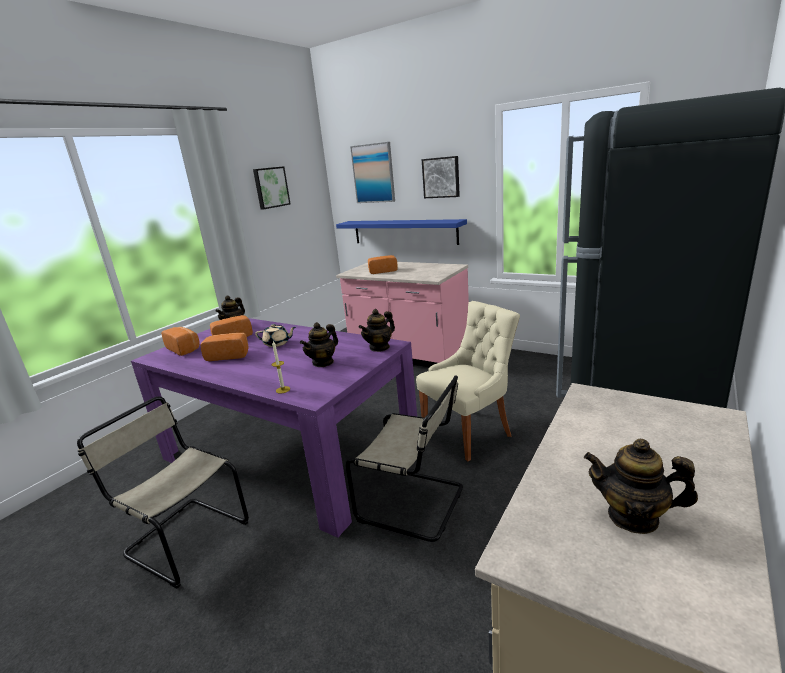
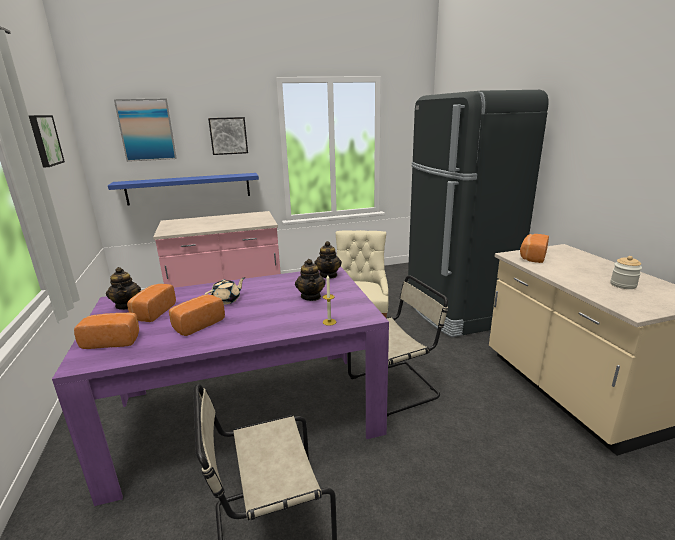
camera: 50 degrees left, 0 degrees up
(382, 271) = (201, 226): bread -> bread (532, 257)
(633, 517) = (623, 285): teapot -> jar

